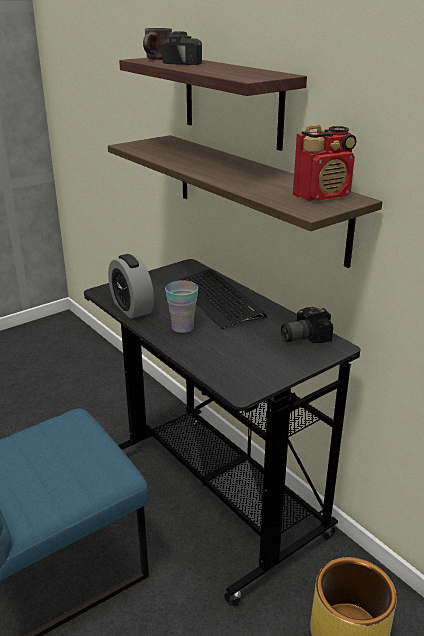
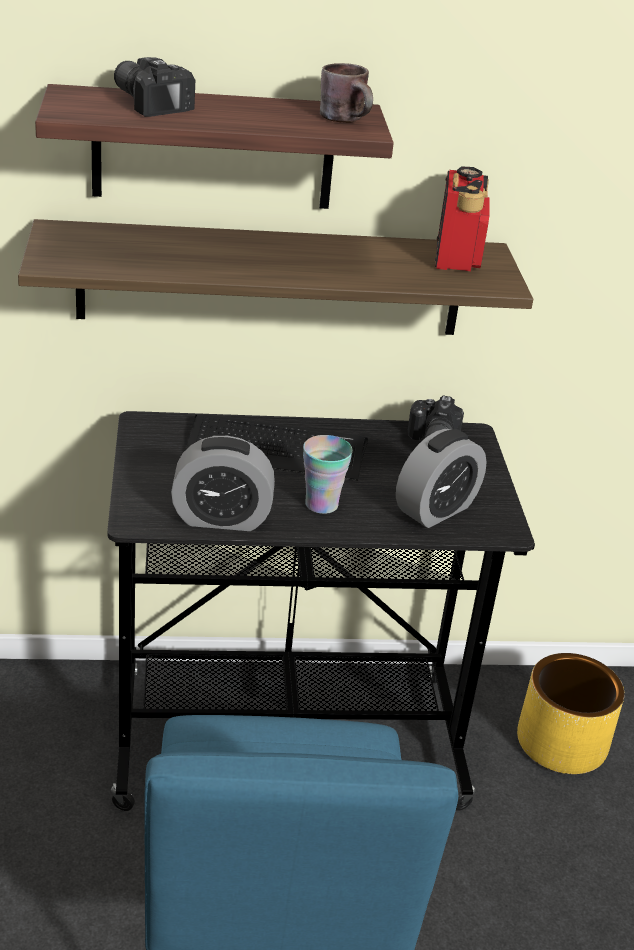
camera: 60 degrees left, 5 degrees up
(158, 59) = (87, 104): brown mug -> brown mug (349, 119)
(229, 361) = (436, 509): none -> alarm clock

